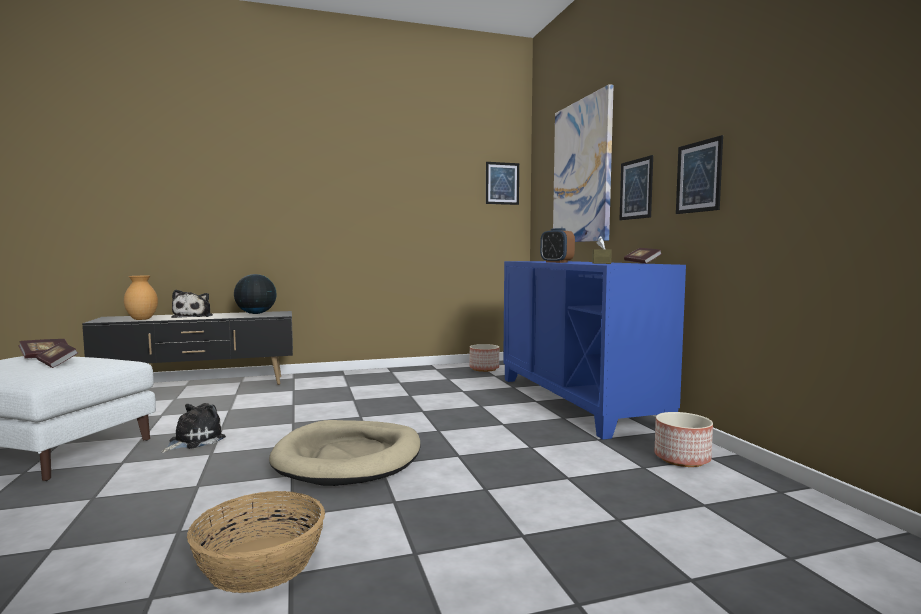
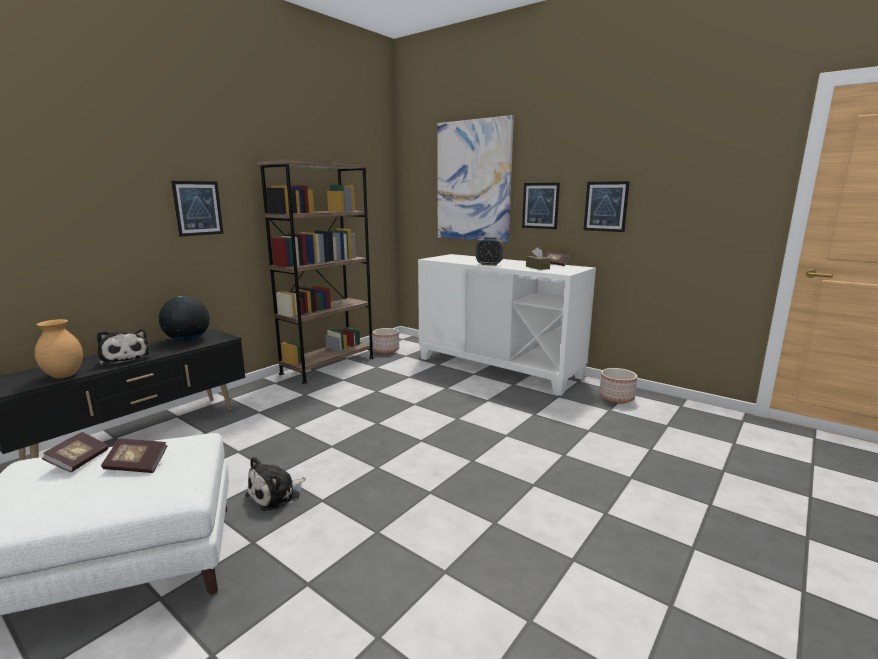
camera: 35 degrees left, 10 degrees up
(193, 441) = (276, 495): plush toy -> plush toy turned 135 degrees counterclockwise
(259, 564) = (543, 563): basket -> none
(349, 457) = (441, 462): beige dog bed -> none
(408, 371) = (328, 366): none -> brown bookcase
(502, 183) = (378, 180): picture -> picture (198, 208)
(577, 401) = (498, 367): blue cabinet -> white cabinet

